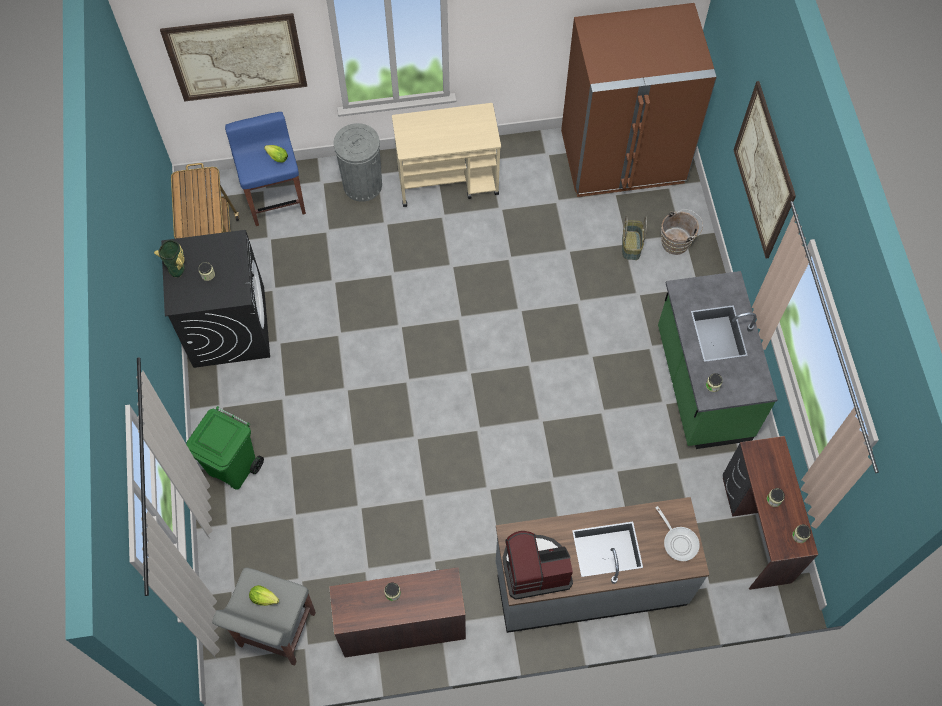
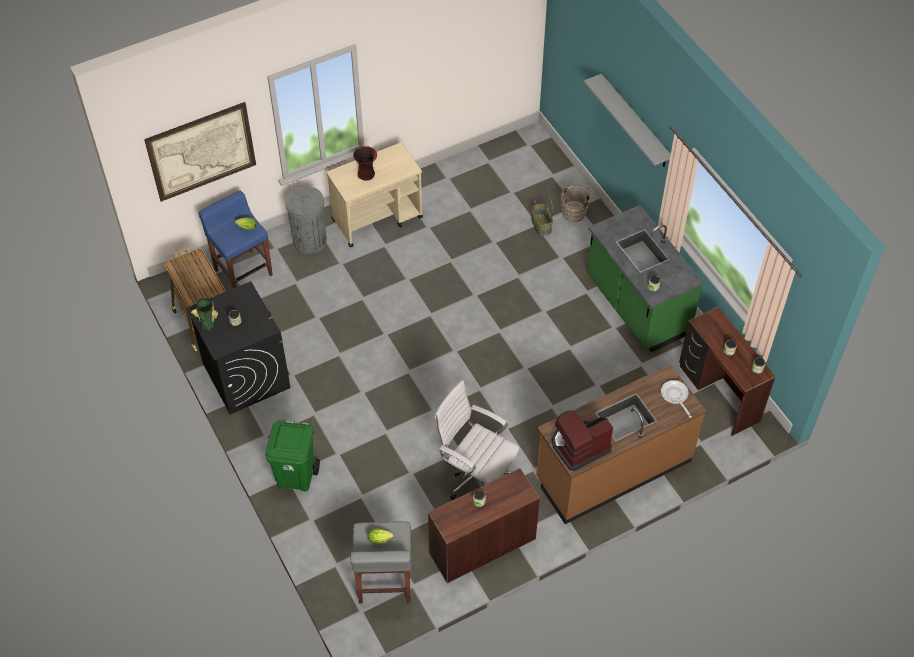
camera: 20 degrees left, 10 degrees down
(429, 537) = (475, 477): none -> white office chair
(436, 131) = (366, 174): none -> vase
(590, 583) = (613, 469): grey counter -> brown counter
(623, 158) = (508, 165): brown fridge -> none
(679, 541) = (675, 396): frying pan -> frying pan turned 150 degrees counterclockwise
(764, 171) = (634, 122): picture -> grey shelf

